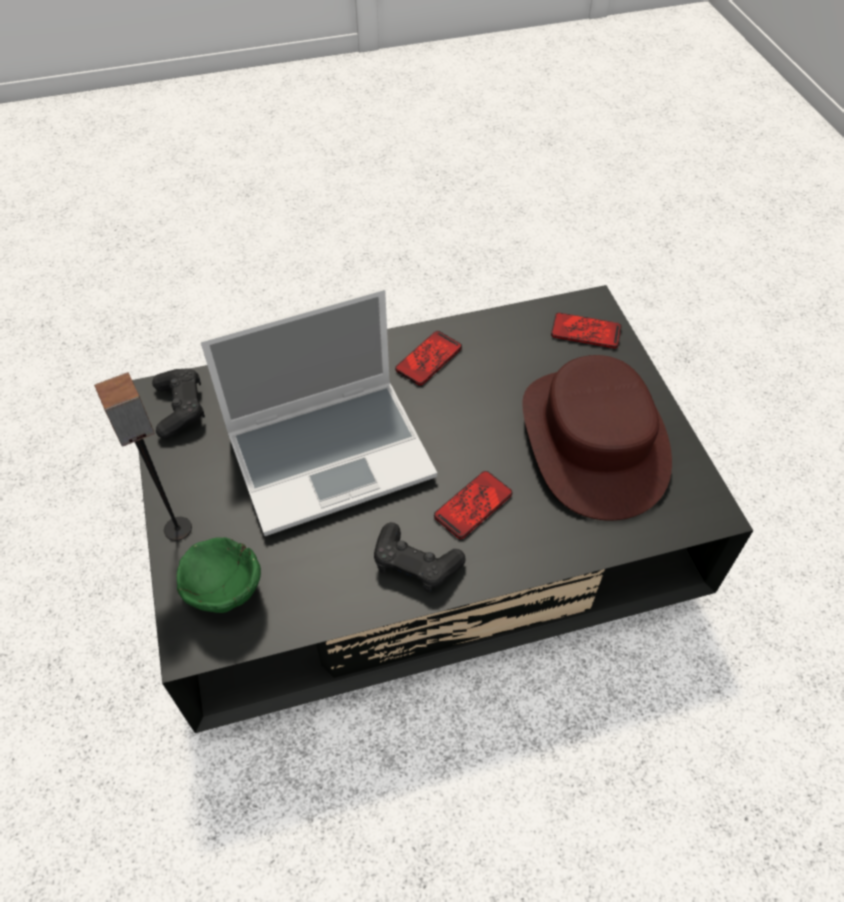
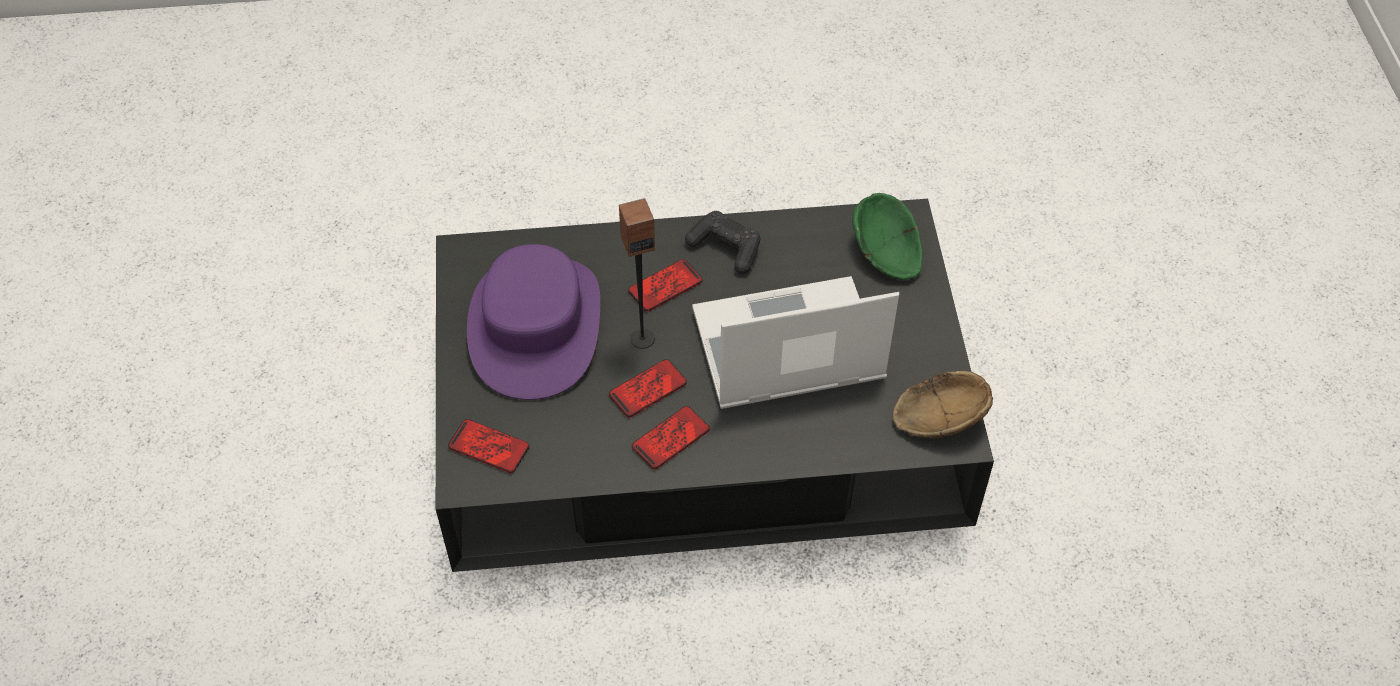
camera: 170 degrees left, 0 degrees up
(178, 529) = (927, 302): speaker -> speaker (642, 338)
(180, 408) = (936, 418): black game controller -> brown bowl
(461, 397) = (647, 389): none -> phone
(593, 441) = (535, 326): brown hat -> purple hat

